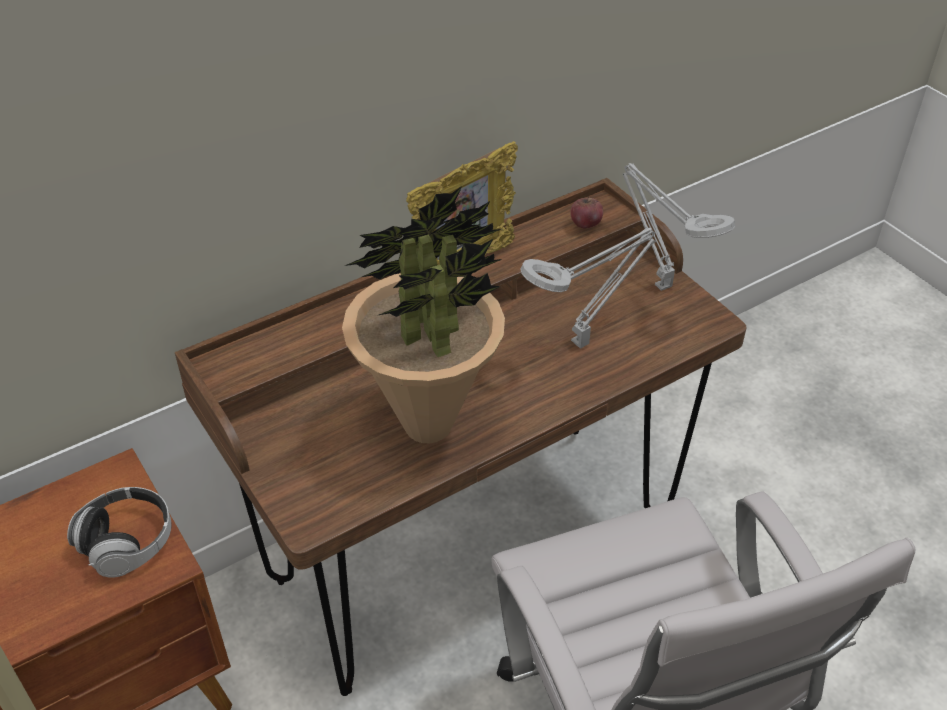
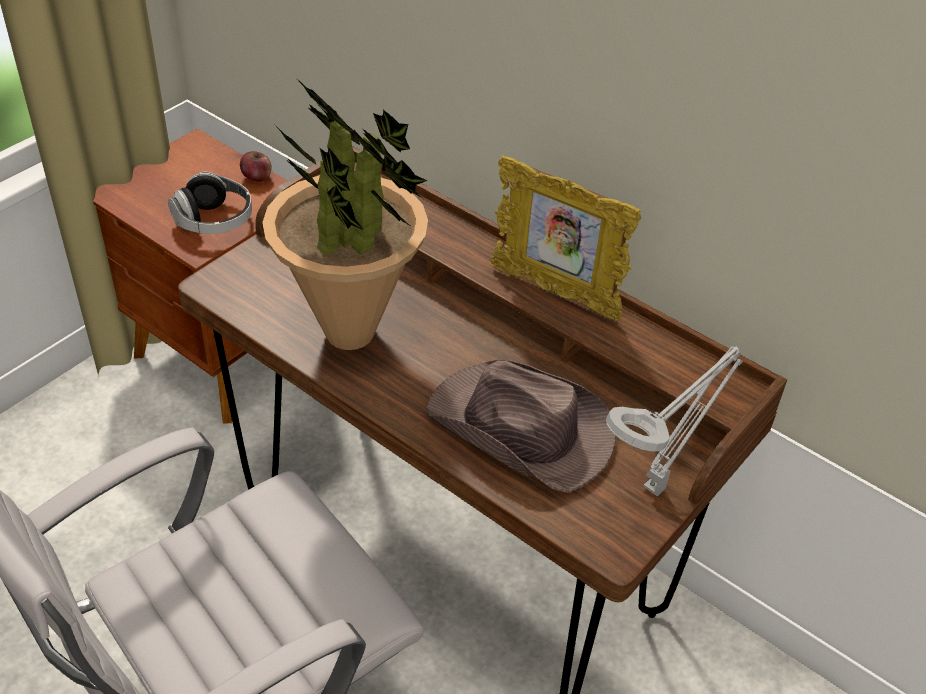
camera: 70 degrees right, 0 degrees up
(584, 341) = (521, 430): grey table lamp -> brown hat
(585, 224) = (688, 377): apple -> apple (257, 177)

